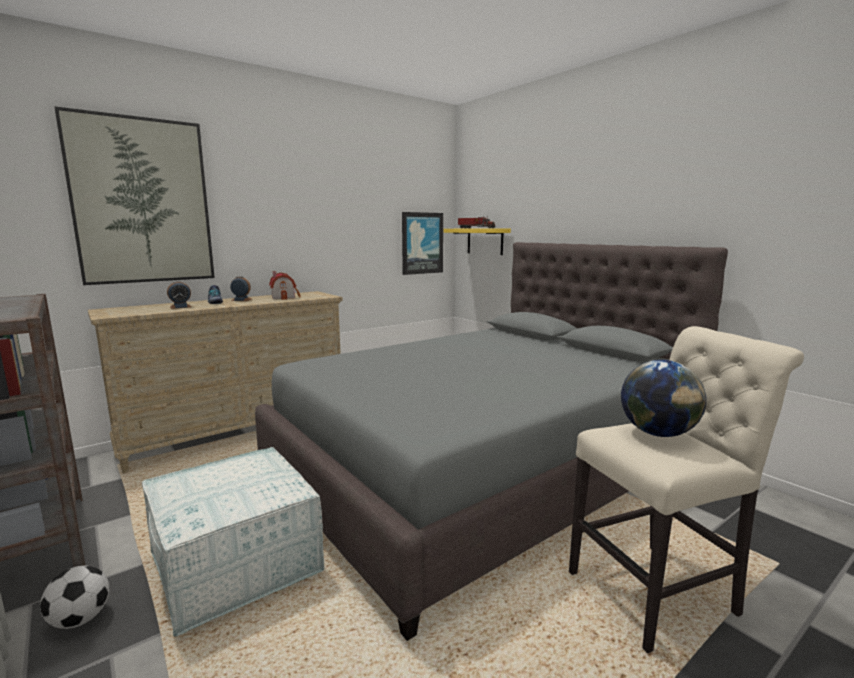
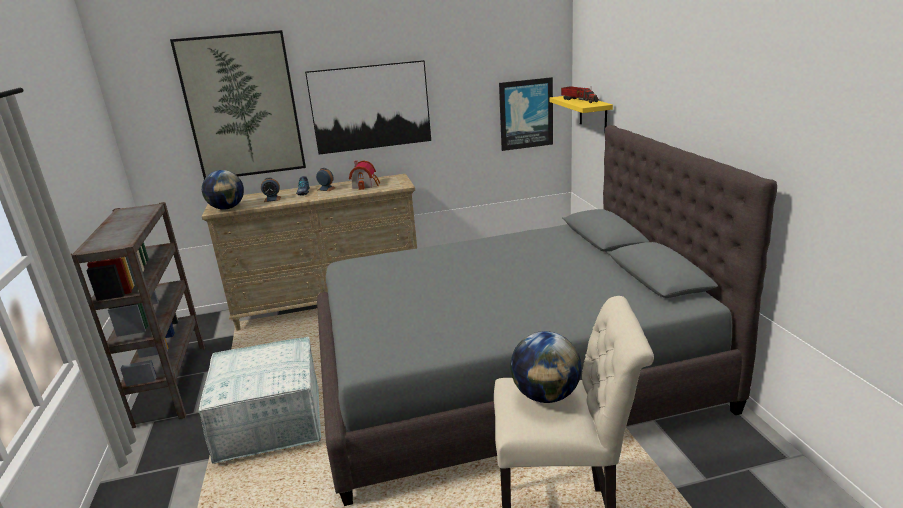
camera: 25 degrees right, 10 degrees up
(80, 619) = (173, 438): football -> none
(124, 313) = (227, 208): none -> globe
(287, 220) = (370, 107): none -> picture

